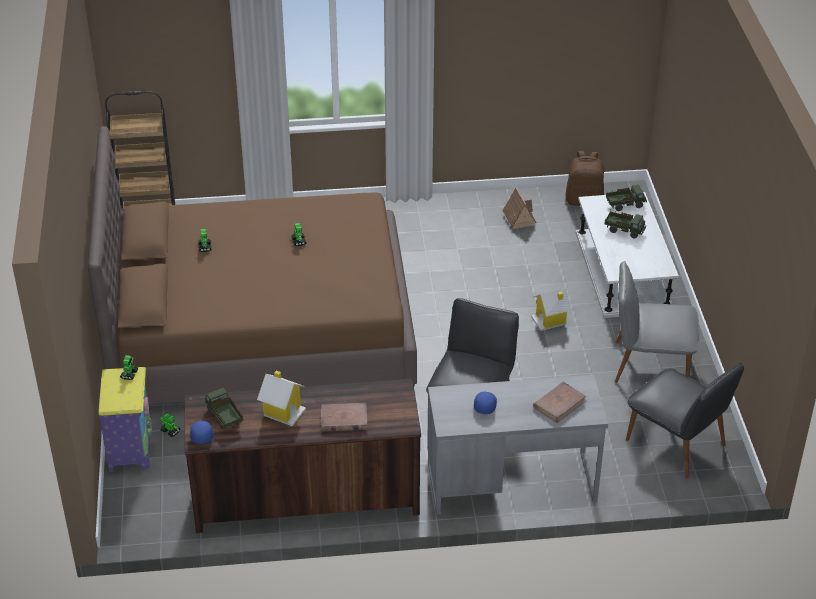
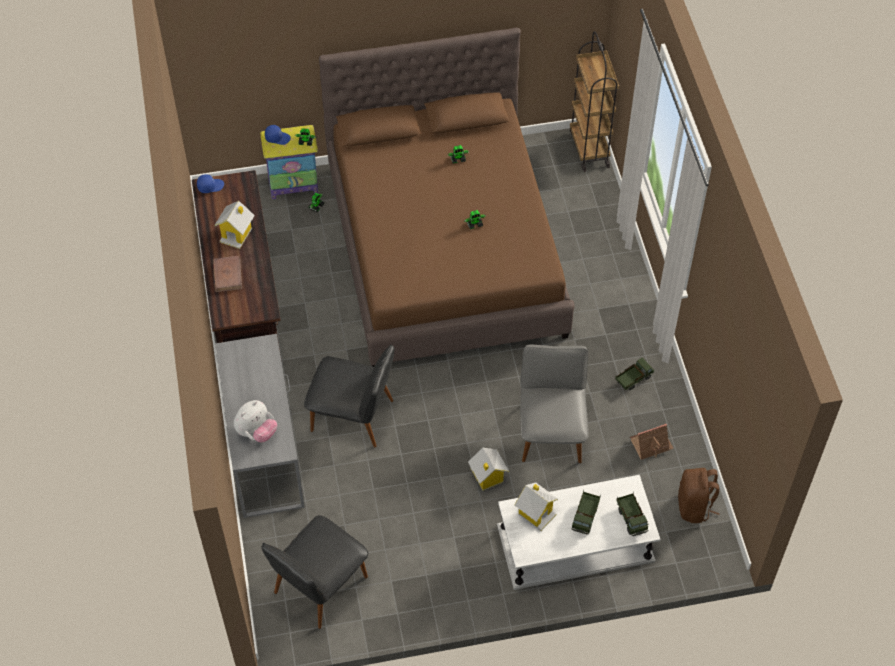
camera: 85 degrees right, 15 degrees up
(224, 417) = (229, 198): toy truck -> toy truck (633, 379)
(485, 404) = (255, 376): blue cap -> blue cap (277, 138)
(559, 404) = (256, 432): brown book -> plush toy
(620, 259) = (536, 513): none -> toy house
(651, 364) = (430, 566): grey chair -> grey chair (551, 432)

